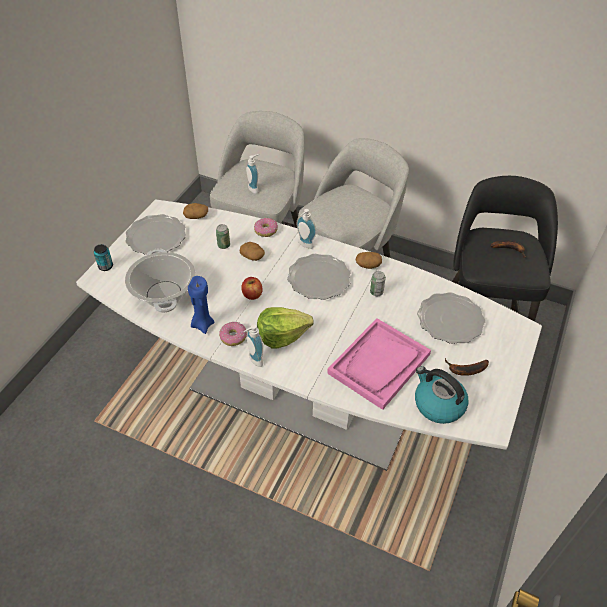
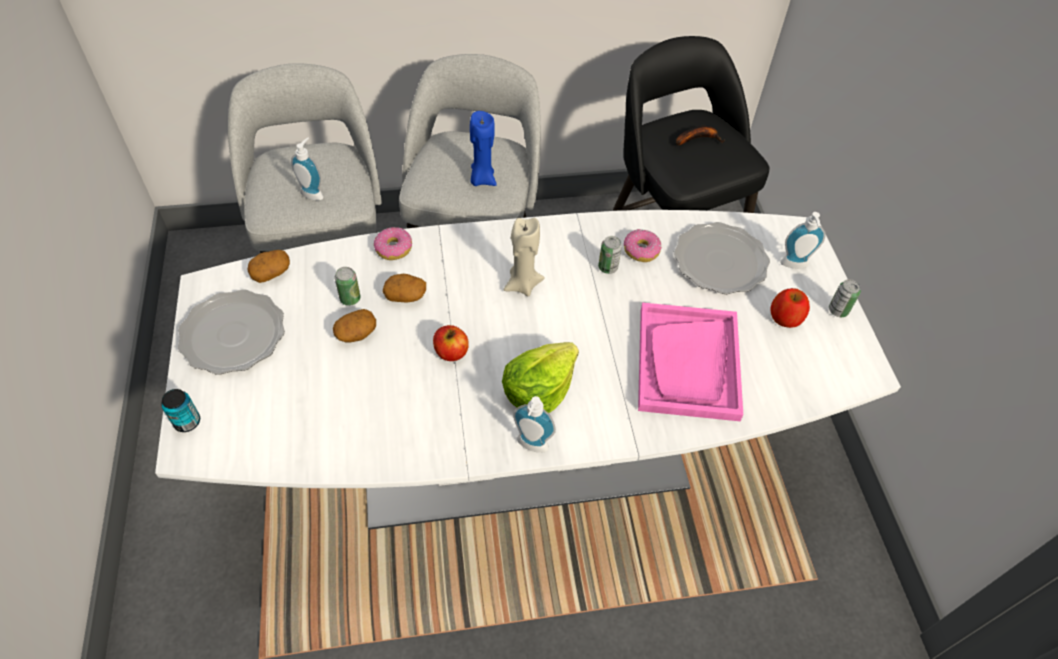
camera: 35 degrees left, 5 degrees up
(164, 294) = (321, 417): cooking pot -> none
(202, 324) = (416, 433): blue candle -> blue candle (482, 179)
(233, 337) = (475, 428): donut -> donut (641, 250)
(304, 245) = (464, 246): soap dispenser -> soap dispenser (795, 266)
(319, 279) = (522, 284): plate -> beige candle
(368, 265) = (568, 235): potato -> potato (356, 333)
(438, 404) = (793, 377): kettle -> none
(465, 370) = (786, 317): banana -> apple
(504, 383) = (838, 310): none -> can

